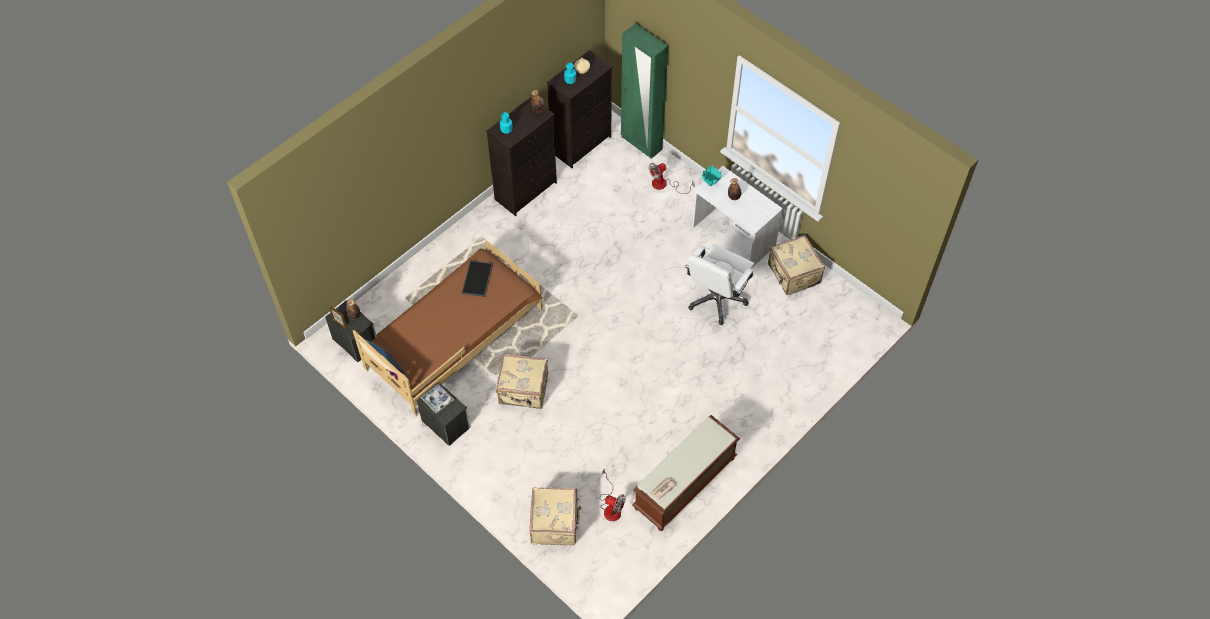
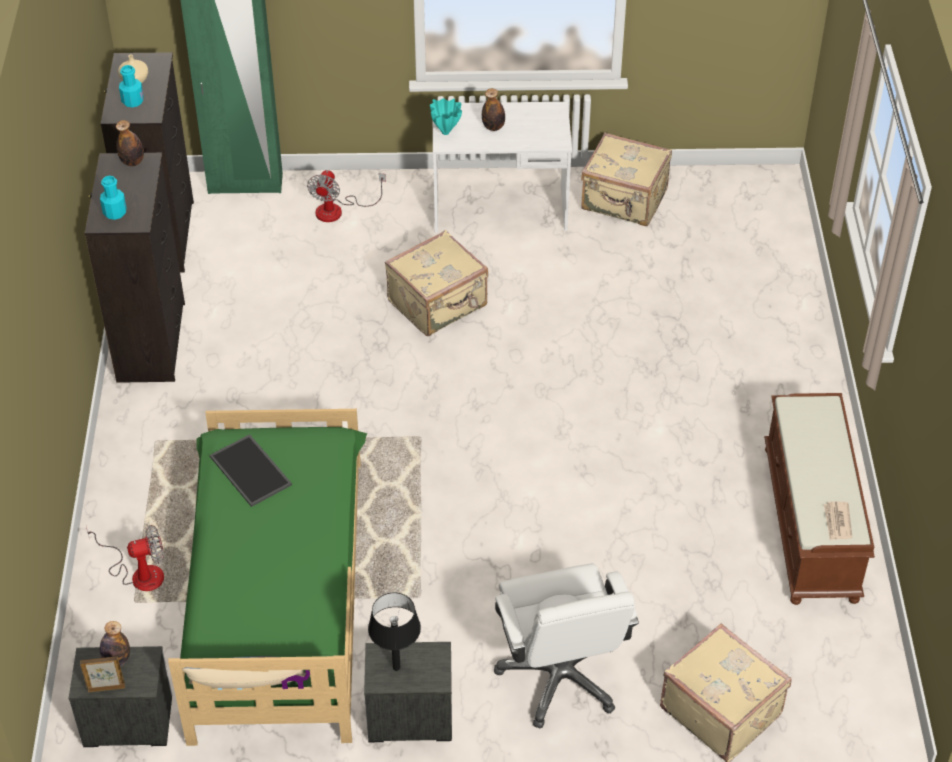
camera: 45 degrees left, 10 degrees down
(437, 400) = (396, 667): tray -> black table lamp
(454, 337) = (277, 595): brown bed -> green bed
(523, 391) = (465, 584): beige suitcase -> beige suitcase (438, 304)
(611, 507) = (762, 628): fan -> fan (139, 573)
(716, 299) = (571, 290): white office chair -> white office chair (560, 677)

